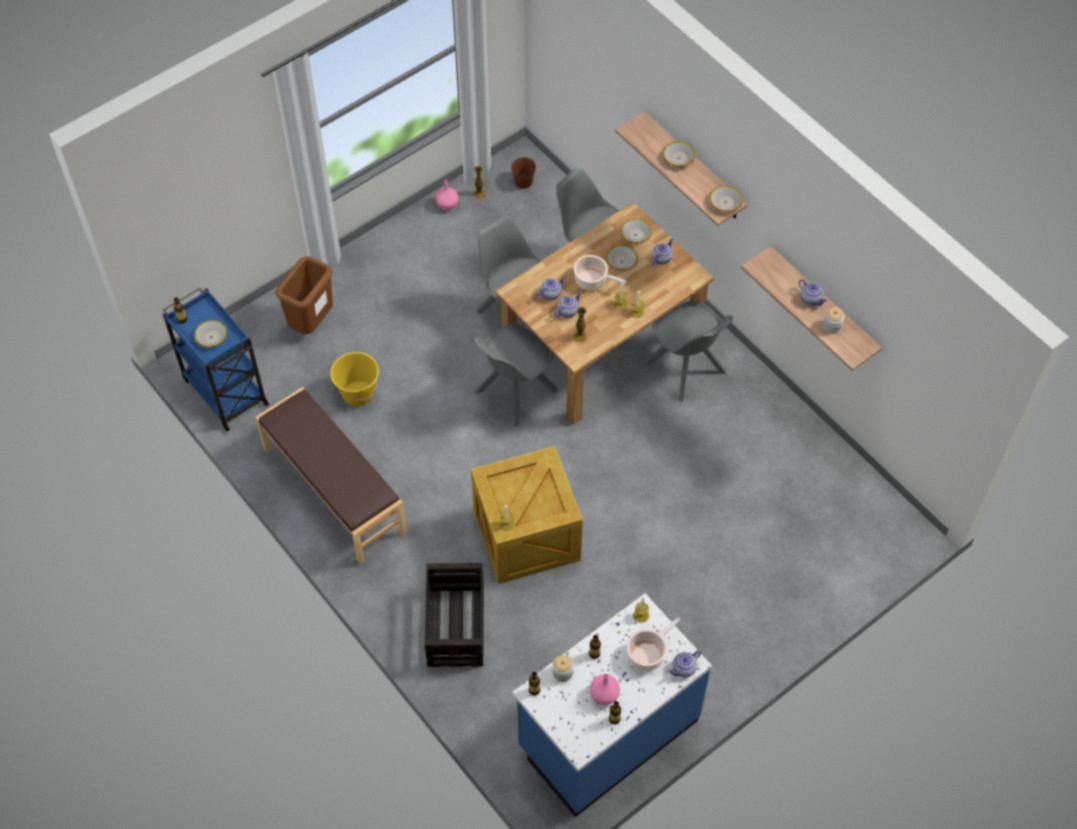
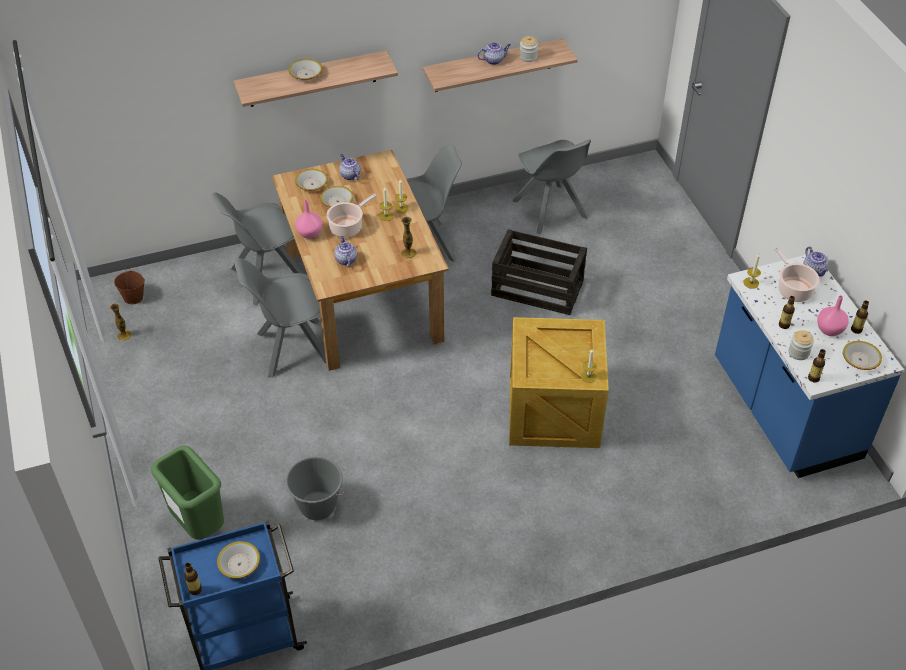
camera: 70 degrees left, 10 degrees down
(311, 322) = (198, 525): brown trash can -> green trash can
(333, 491) = (432, 561): brown bench -> none
(358, 393) = (317, 506): yellow bucket -> grey bucket
(447, 205) = (120, 365): pink vase -> pink vase (310, 233)
(455, 625) = (634, 495): crate -> crate (536, 288)
(514, 393) = (385, 375): grey chair -> grey chair (550, 210)
(568, 311) = (373, 253): teapot -> none
(725, 202) = (376, 61): bowl -> bowl (860, 360)

